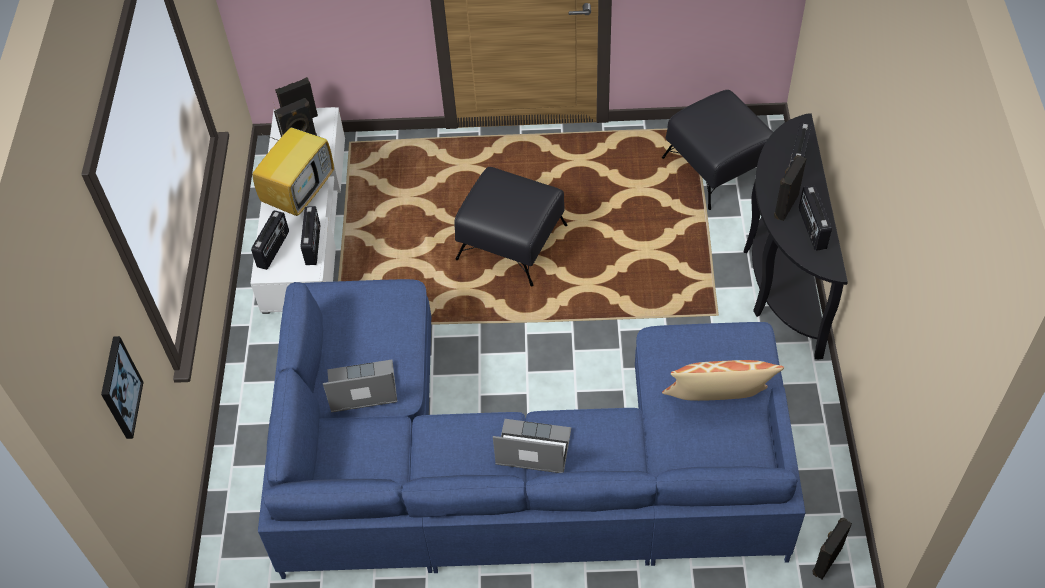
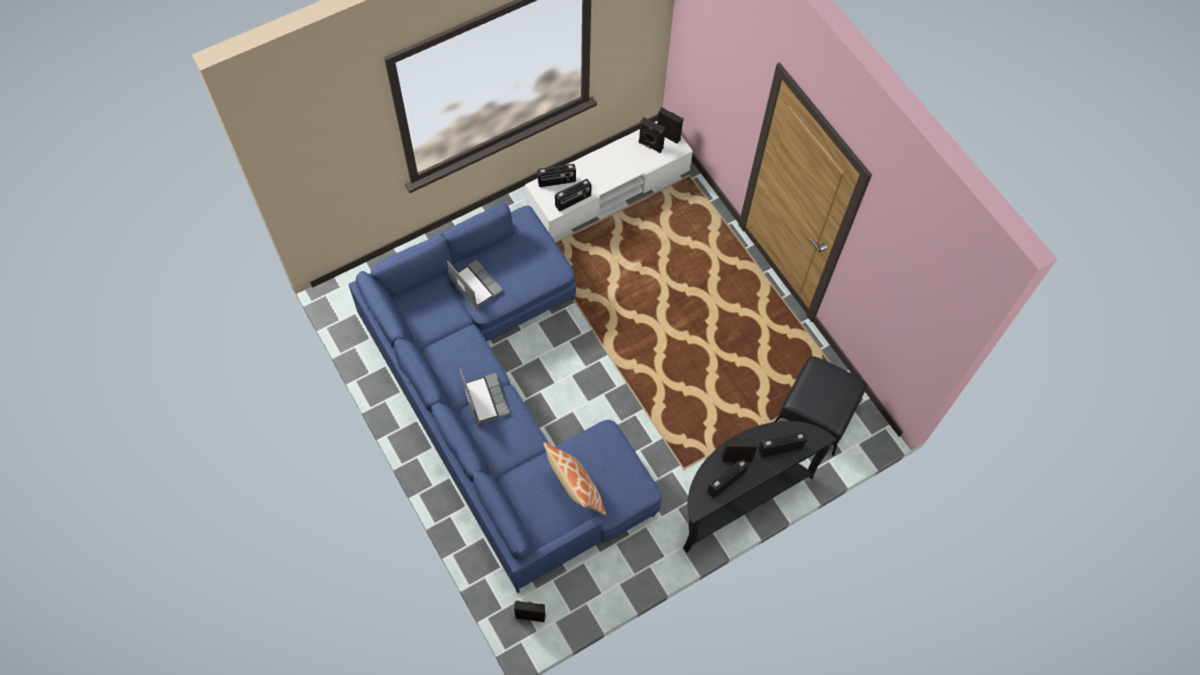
camera: 55 degrees right, 10 degrees up
(119, 388) = (332, 160): picture -> none
(299, 191) = (609, 169): television -> none
(512, 243) = (666, 315): black ottoman -> none

